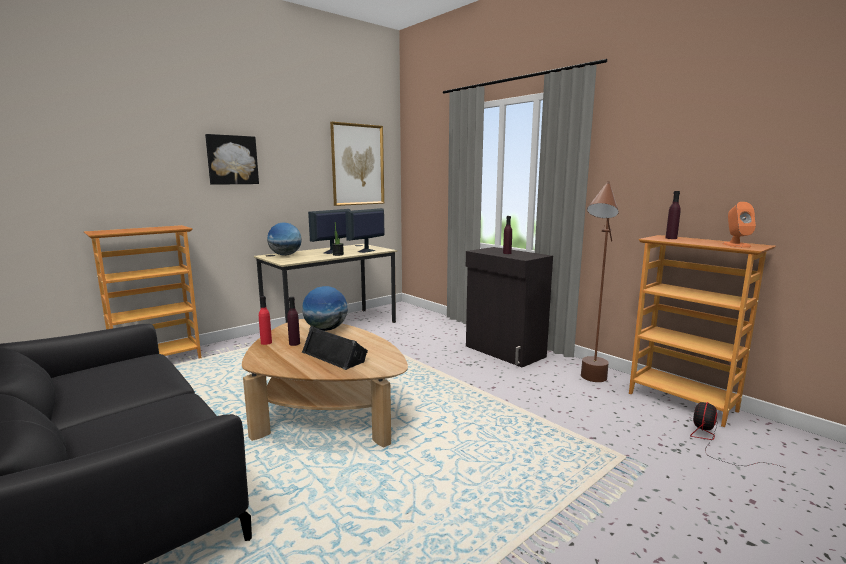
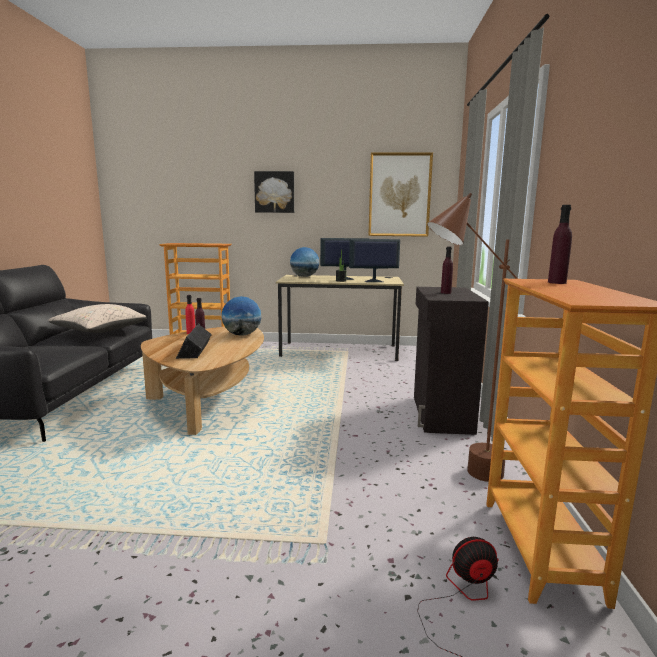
camera: 45 degrees right, 0 degrees up
(137, 376) = (100, 332): none -> beige pillow
(736, 245) = (595, 297): orange speaker -> none

